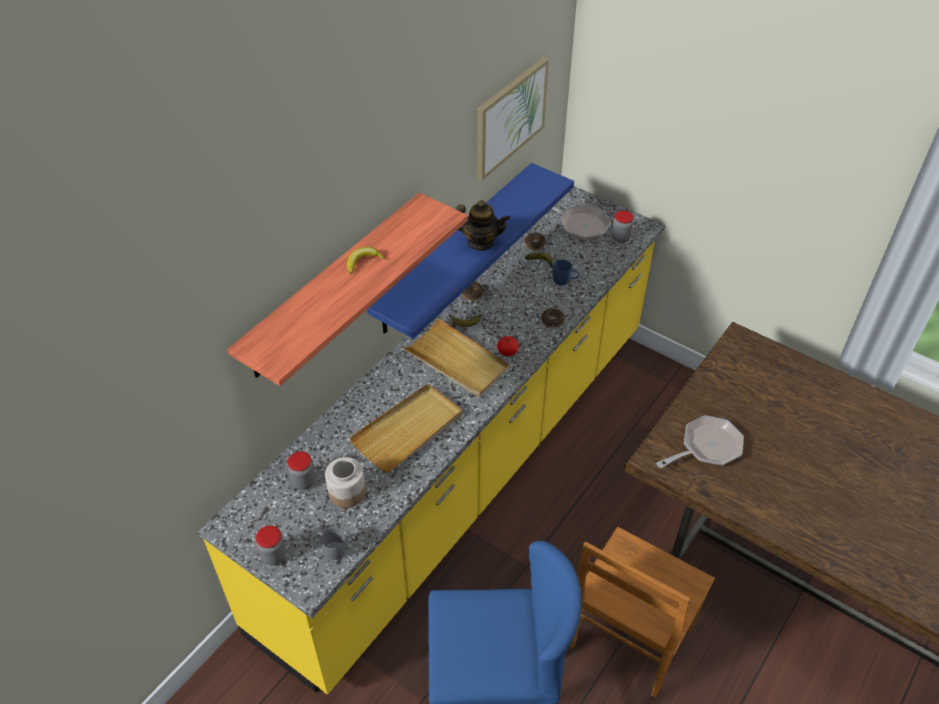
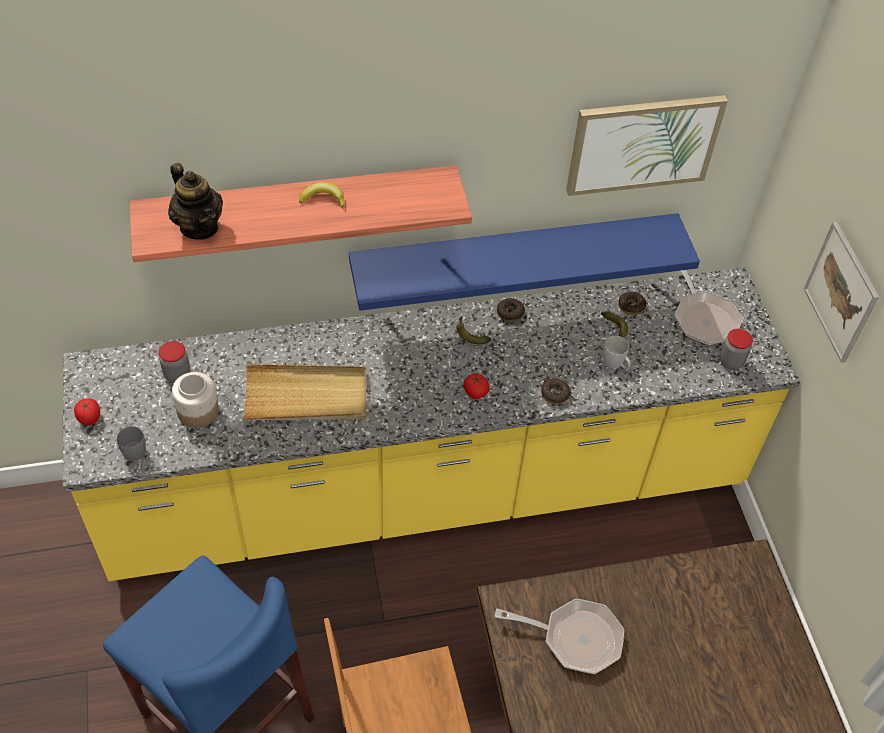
camera: 40 degrees right, 5 degrees up
(274, 556) = (89, 418): jar -> tomato
(456, 361) = (420, 366): beige tray -> none
(480, 242) = (523, 261): teapot -> teapot (199, 227)
(564, 280) = (616, 364): blue mug -> white mug
(682, 142) = (841, 292): none -> picture

